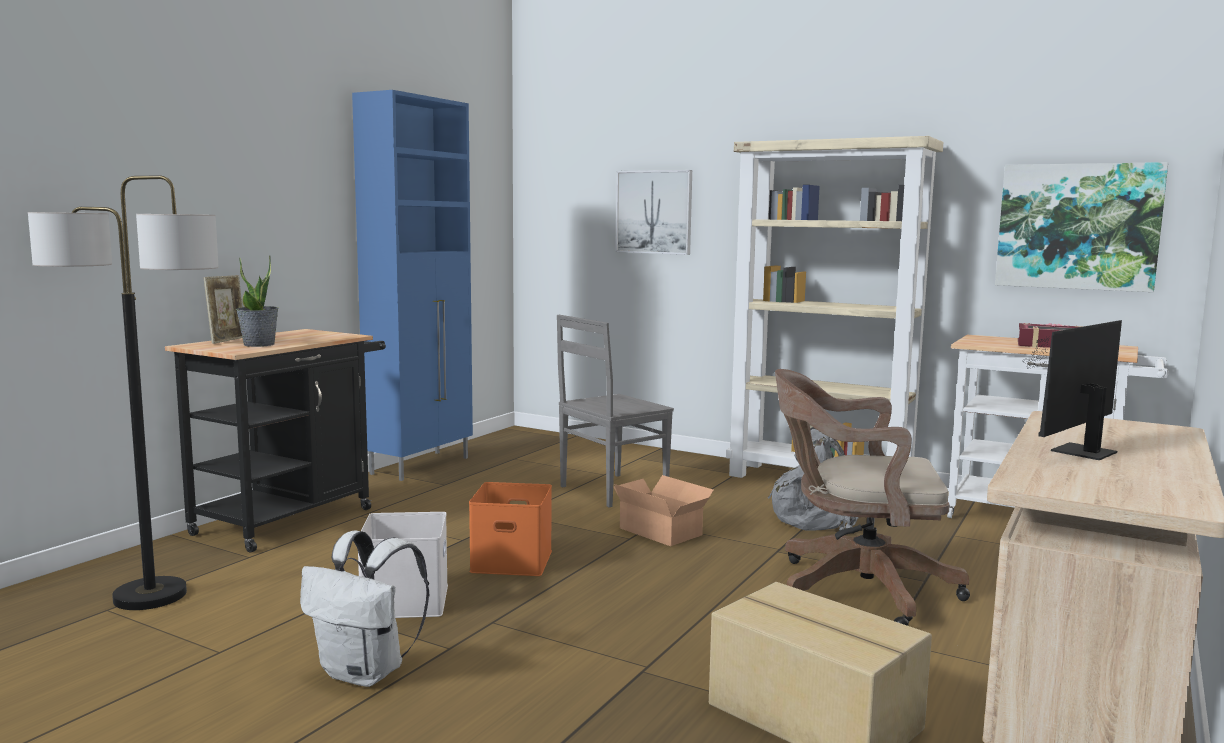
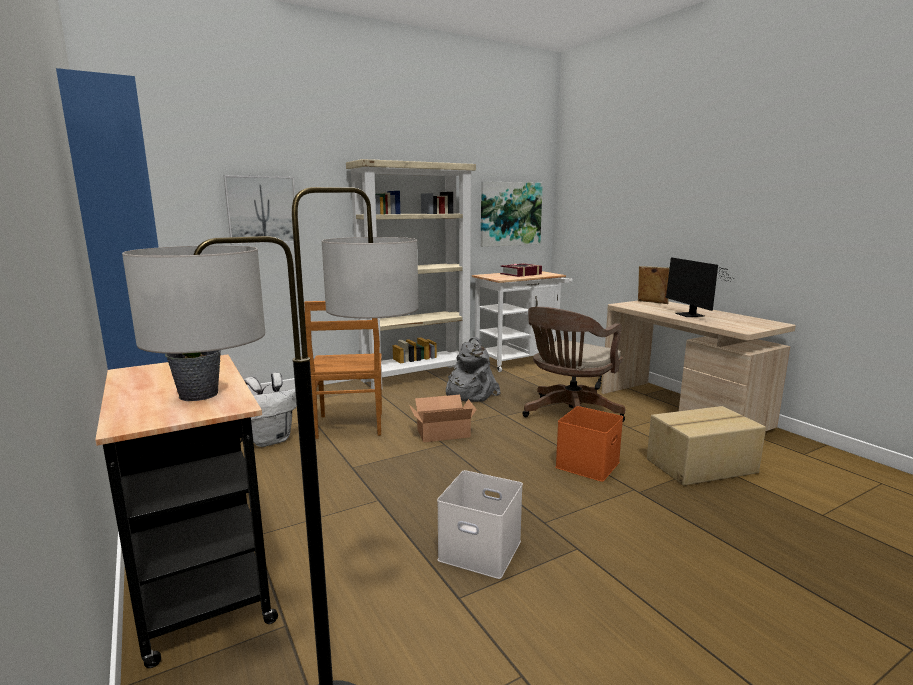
camera: 60 degrees left, 5 degrees up
(227, 340) = (127, 405): picture frame -> picture frame (651, 302)
(366, 673) = (602, 593): white backpack -> white backpack (271, 440)
(513, 560) = (442, 490): orange storage box -> orange storage box (587, 464)
(610, 491) = (349, 426): grey chair -> brown chair

